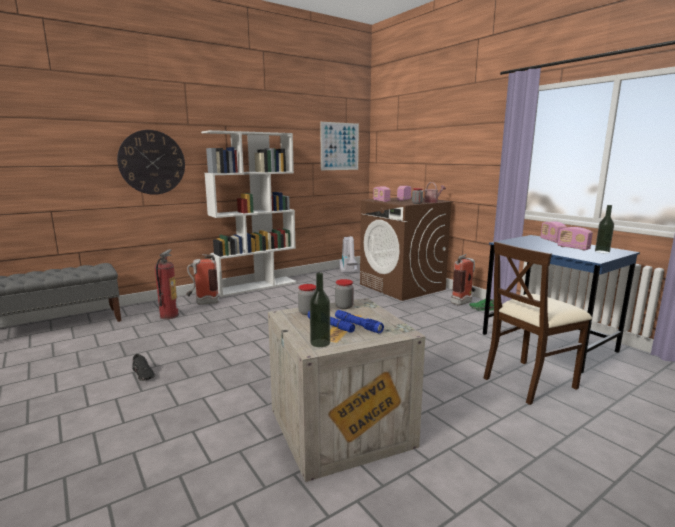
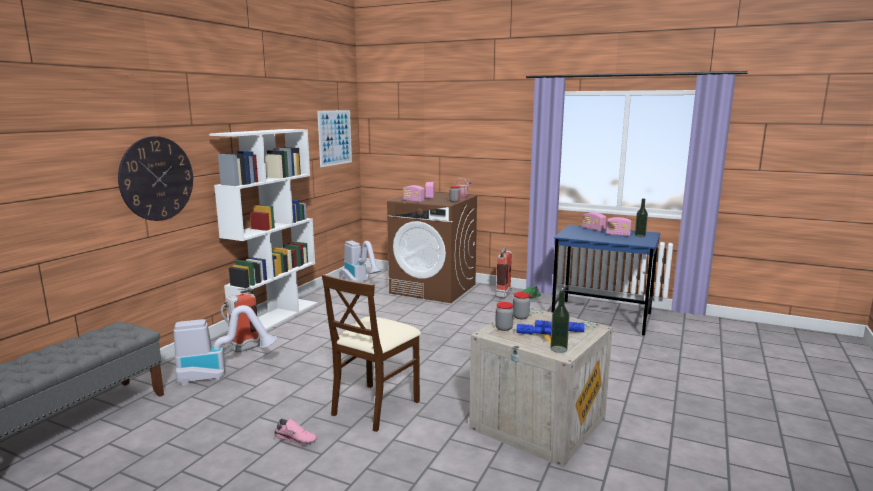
camera: 30 degrees left, 0 degrees up
(144, 374) = (296, 438): black shoe -> pink shoe
(169, 316) = (220, 373): fire extinguisher -> vacuum cleaner
(528, 381) = (620, 350): beige chair -> beige chair (375, 406)

